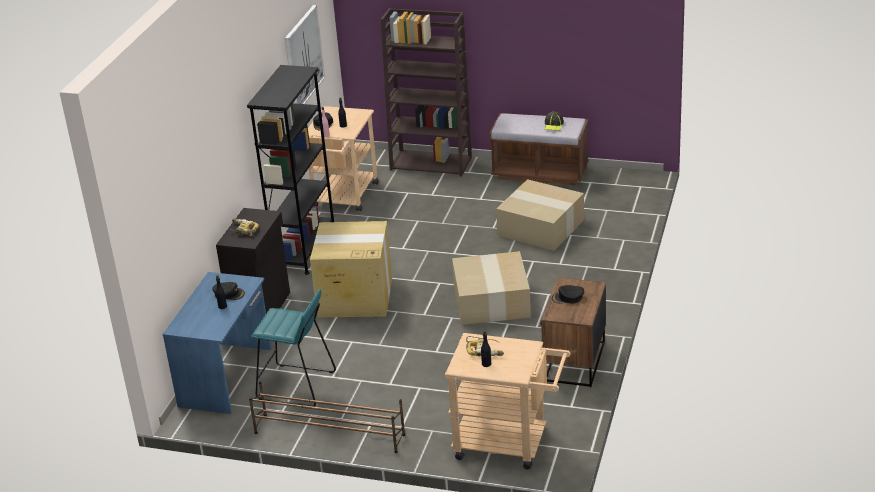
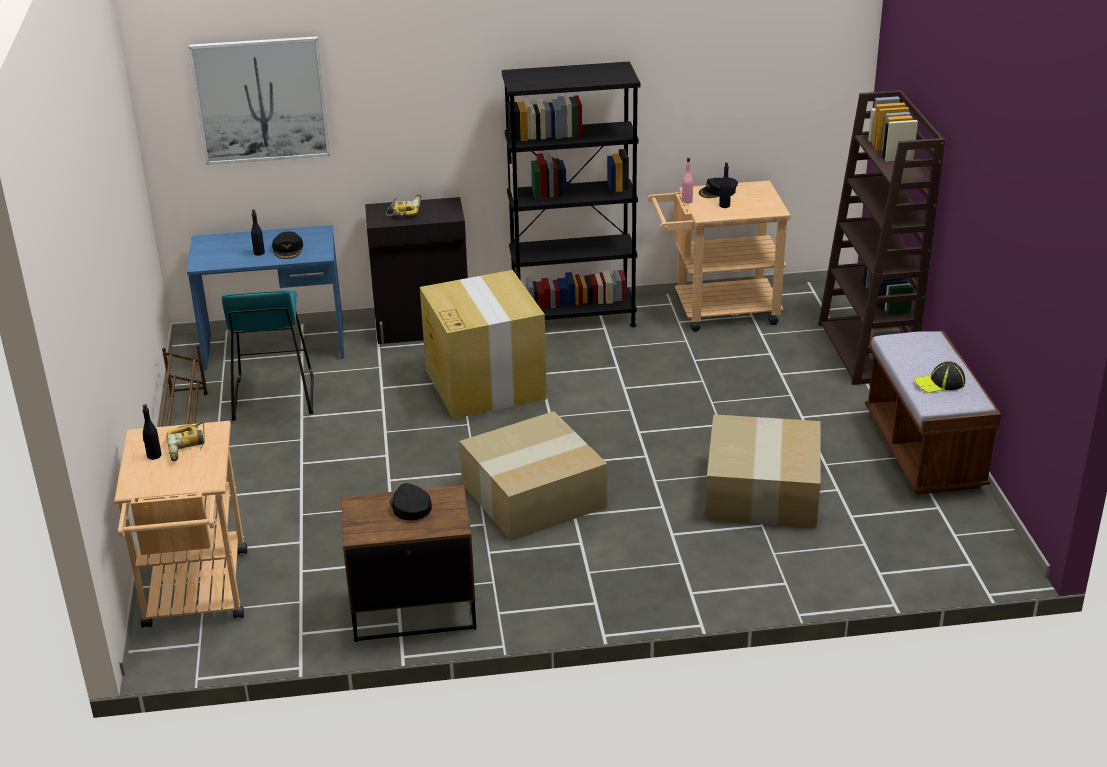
camera: 65 degrees right, 0 degrees up
(303, 58) = (731, 89): picture -> picture (261, 100)

